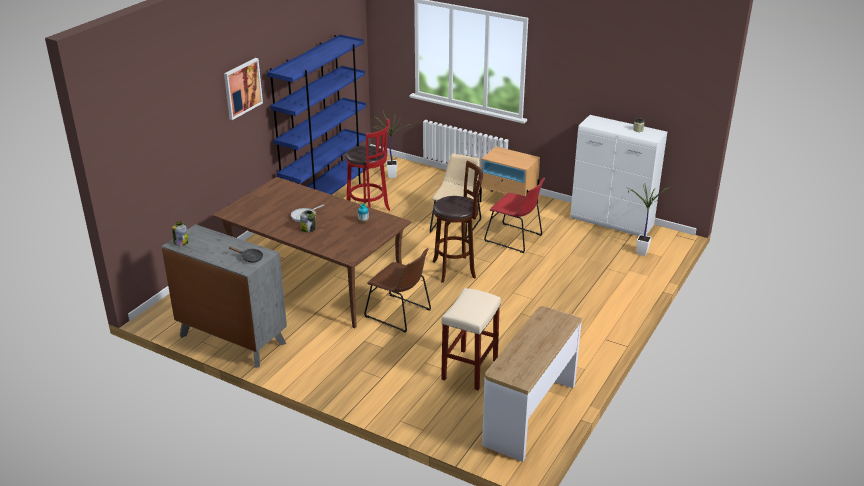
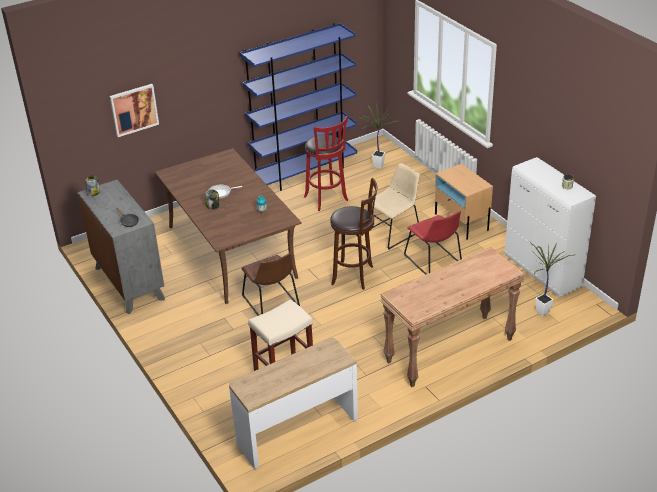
camera: 30 degrees right, 5 degrees up
(242, 88) = (211, 64): picture -> picture (134, 109)
(598, 305) = (449, 351): none -> brown console table

